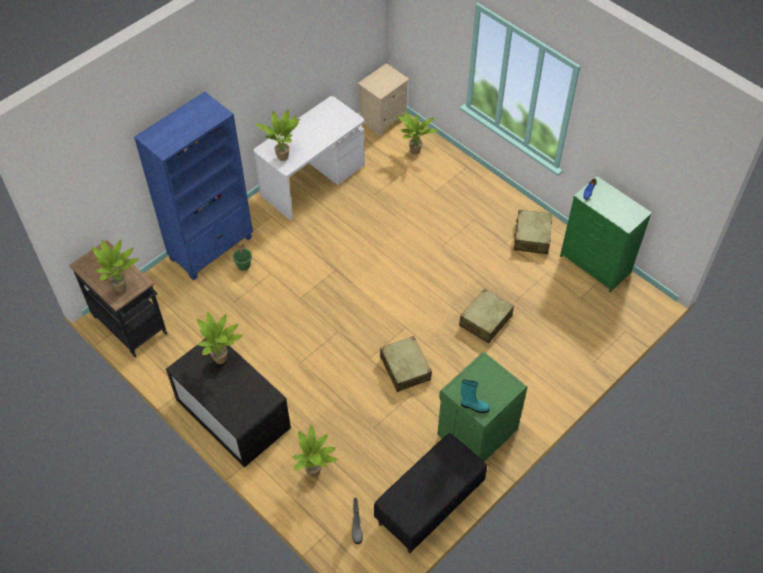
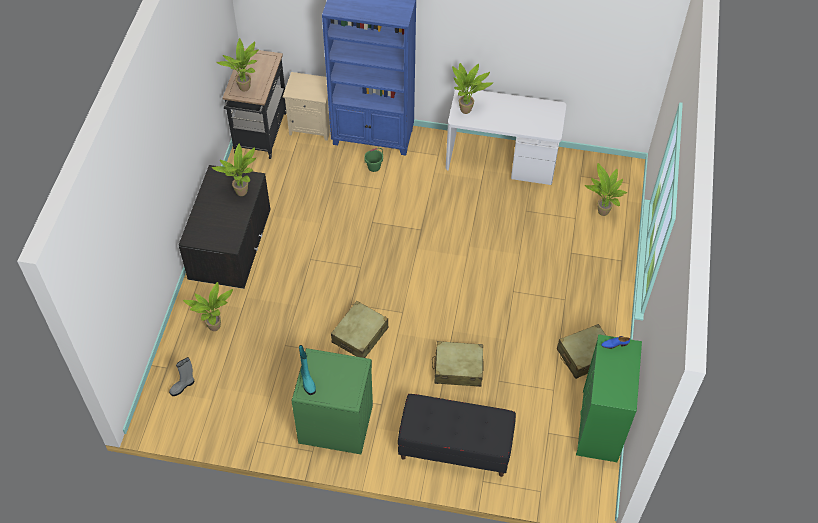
camera: 55 degrees right, 0 degrees up
(383, 119) = (618, 168): beige nightstand -> beige nightstand (312, 126)
(429, 504) = (239, 426): black bench -> black bench (455, 448)

